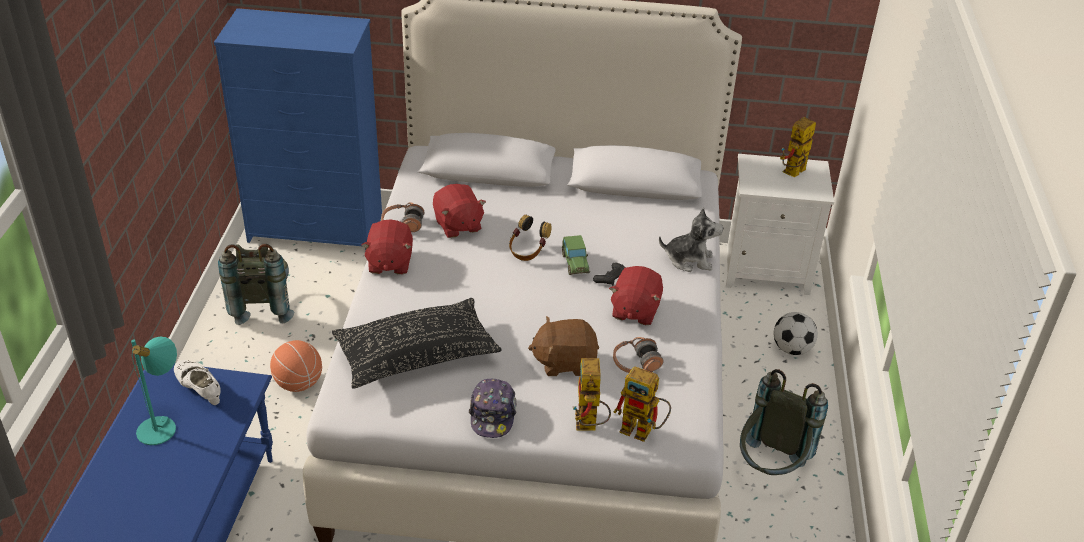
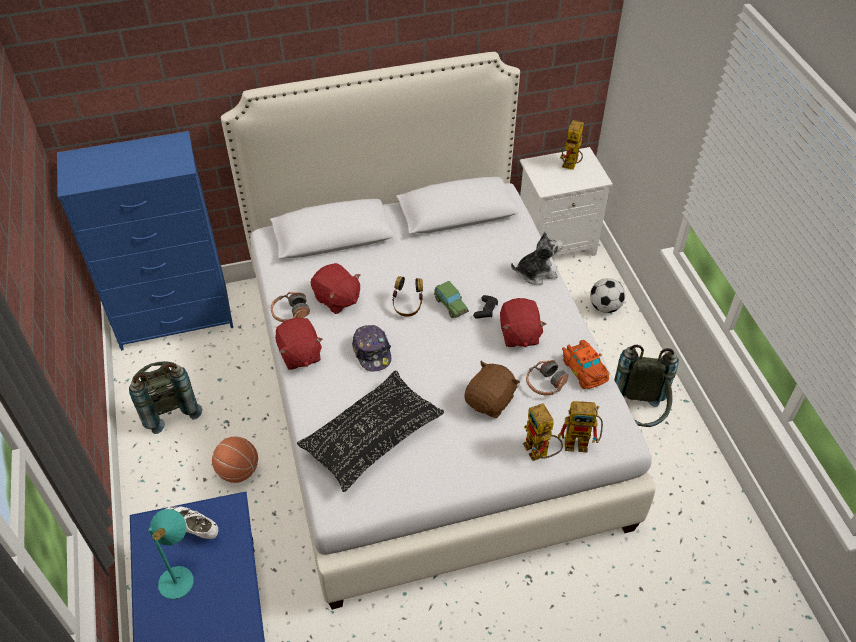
camera: 20 degrees left, 10 degrees up
(493, 414) = (461, 470): cap -> cap (372, 352)
(564, 362) = (490, 401): brown plush toy -> brown plush toy turned 150 degrees clockwise
(690, 363) = (584, 368): none -> orange toy car

